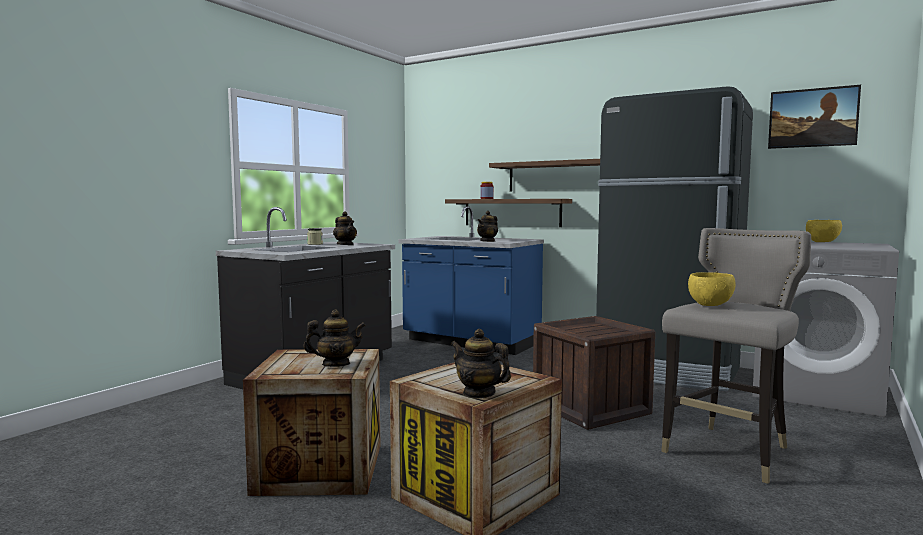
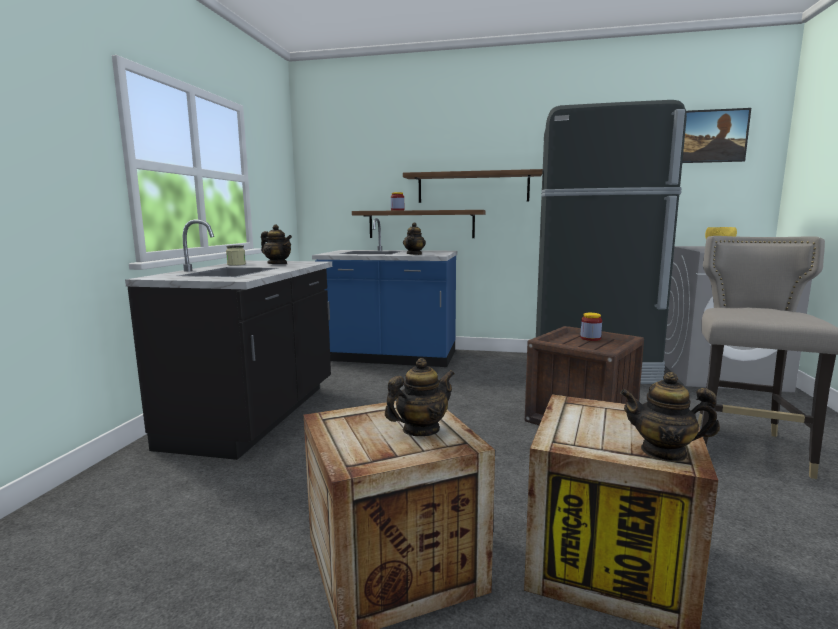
camera: 20 degrees left, 5 degrees up
(603, 327) = (590, 338): none -> jar
(710, 305) = (745, 312): yellow bowl -> none

